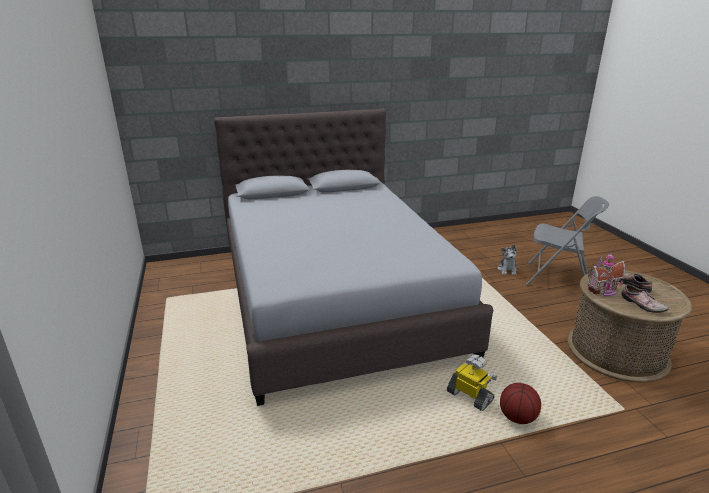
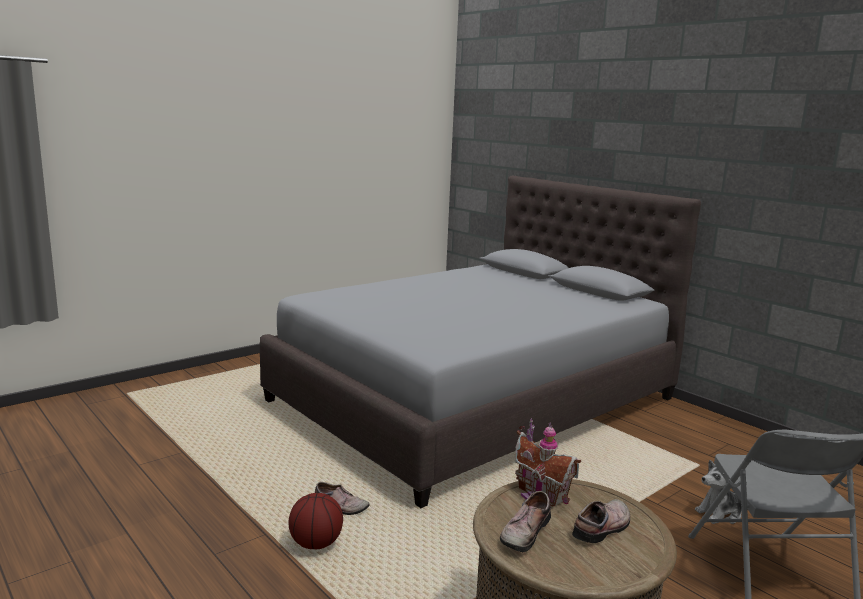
camera: 65 degrees right, 10 degrees down
(470, 396) = (340, 506): toy robot -> shoe

